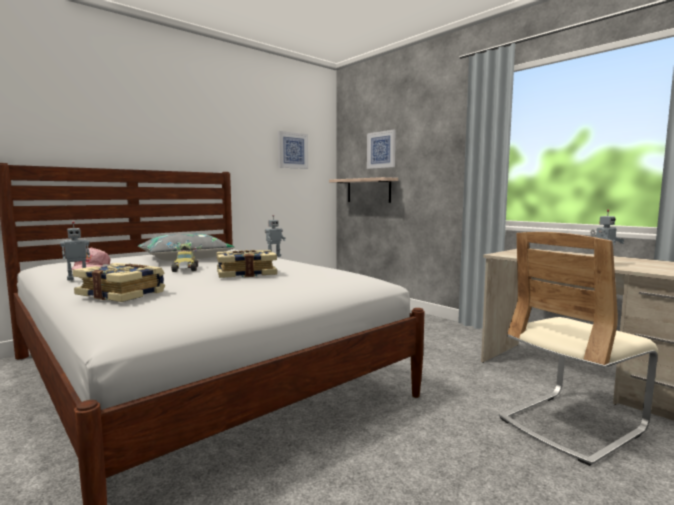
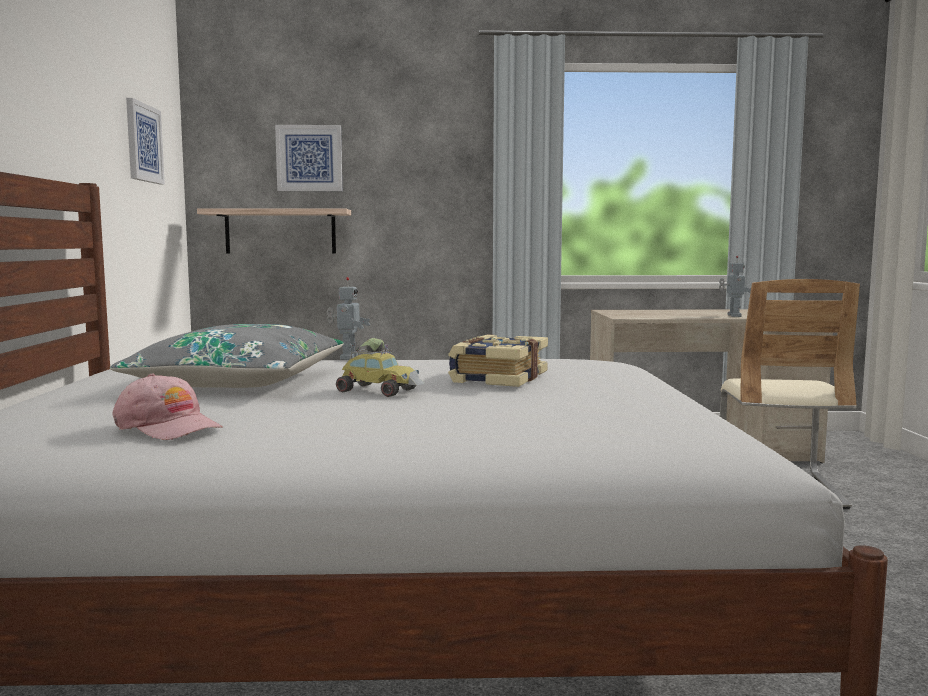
camera: 50 degrees left, 0 degrees up
(77, 278) = (294, 440): toy robot -> none
(122, 294) = (544, 429): book -> none

